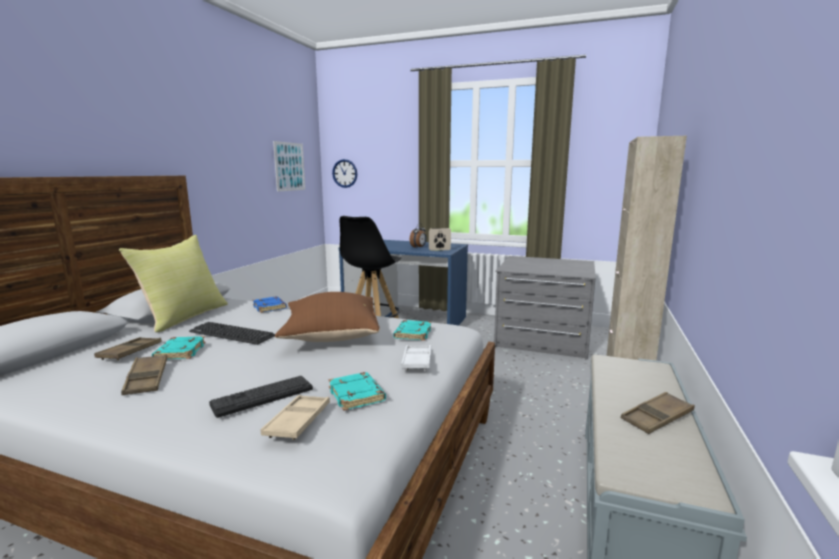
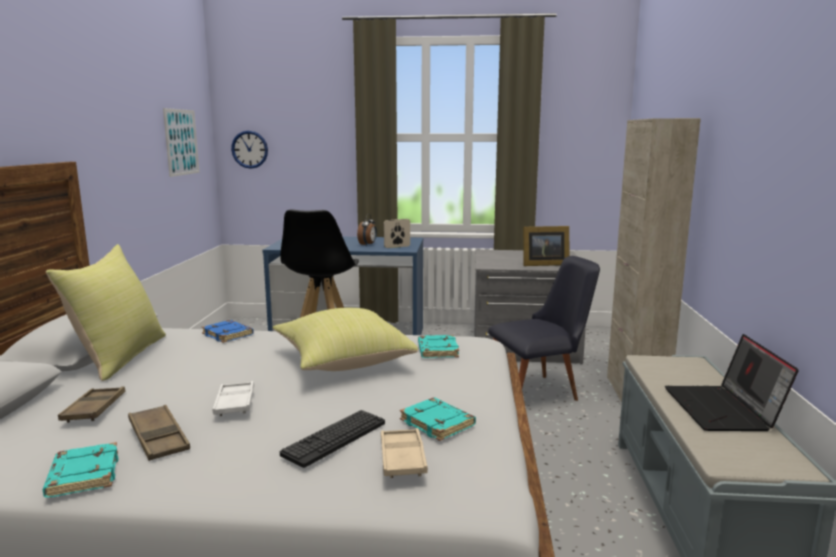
camera: 15 degrees left, 0 degrees up
(180, 351) = (166, 401): turquoise book -> turquoise book (82, 475)
(232, 334) = (213, 372): keyboard -> none
(331, 335) = (342, 362): brown pillow -> yellow pillow
(417, 361) = (469, 380): white tray -> white tray (235, 403)
(536, 378) = (539, 392): none -> black chair
(557, 270) = (543, 264): none -> picture frame
(657, 417) = (723, 410): brown tray -> laptop

